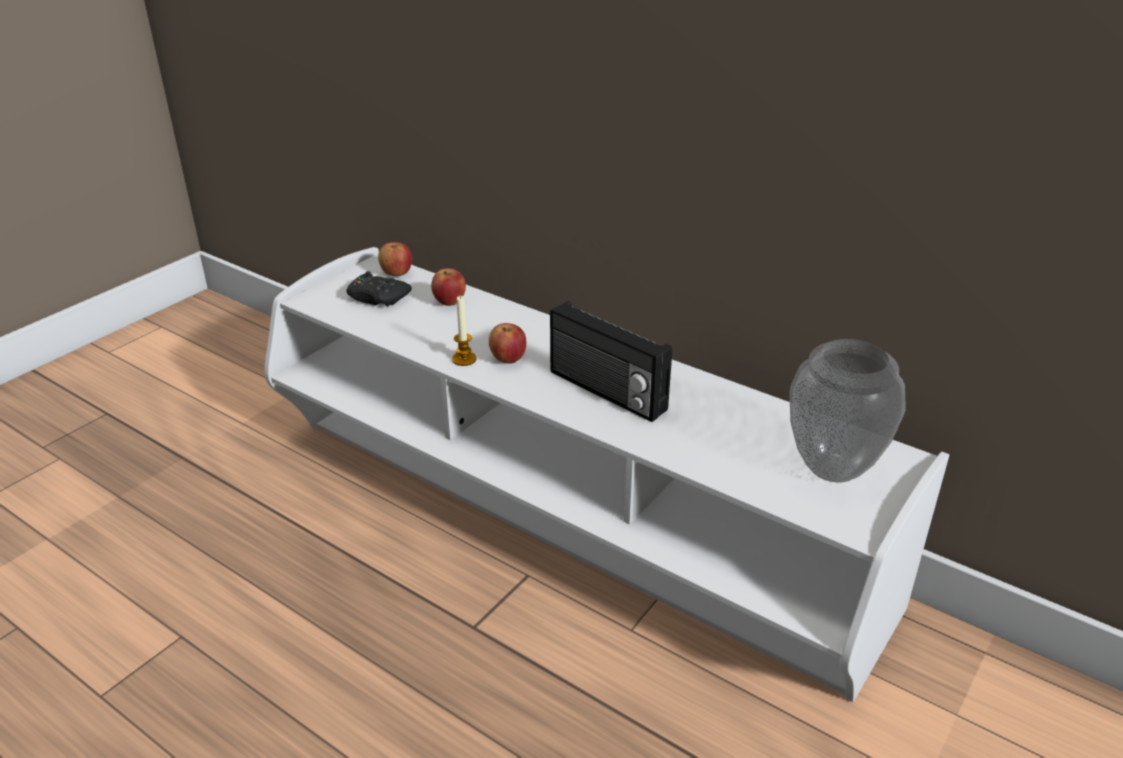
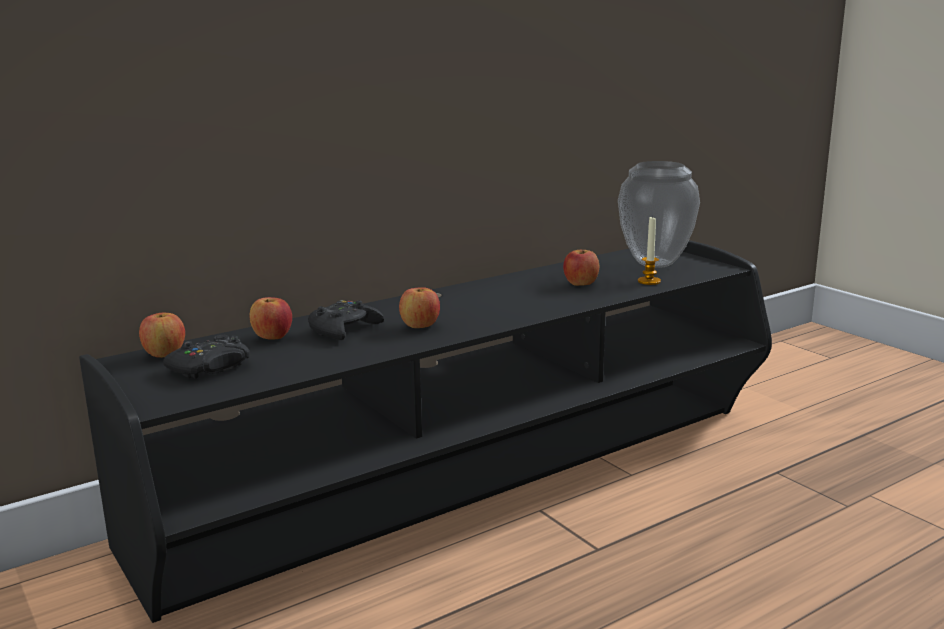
camera: 70 degrees left, 15 degrees down
(464, 359) = (401, 341): candle -> candle (649, 281)
(482, 326) = (344, 329): none -> black game controller
(563, 521) = (475, 480): white tv stand -> black tv stand
(605, 392) = (509, 302): radio -> none
(699, 425) = (580, 284): none -> apple

